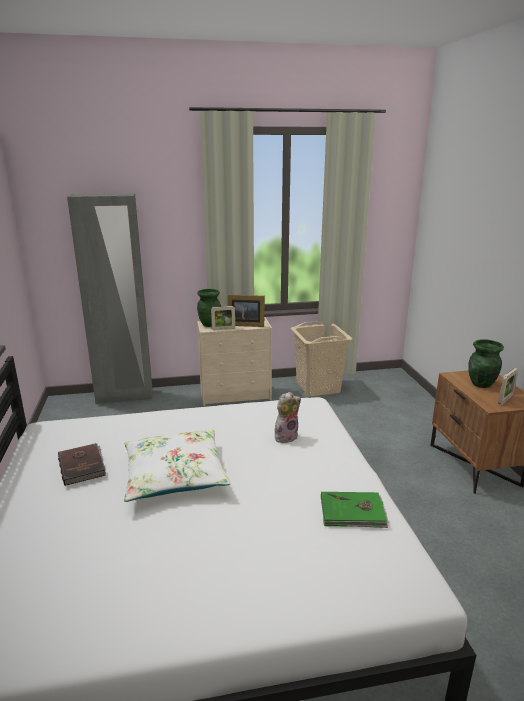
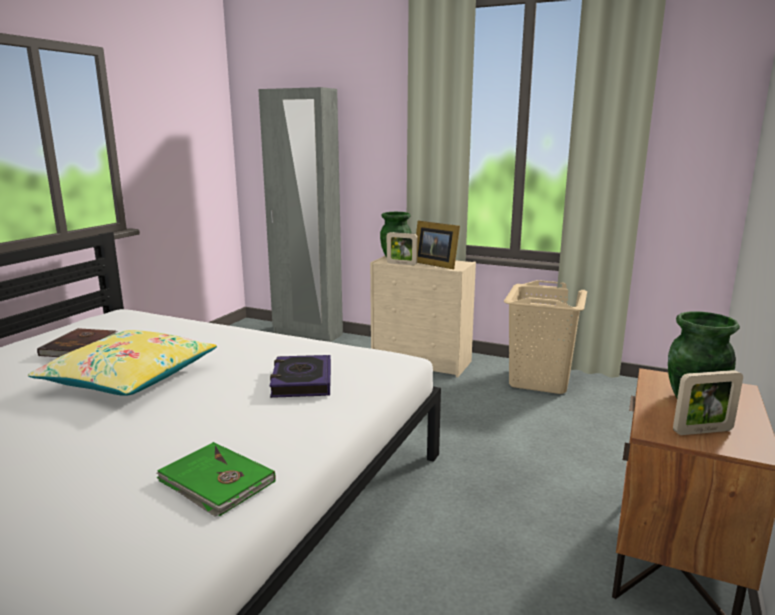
camera: 35 degrees right, 5 degrees down
(174, 475) = (130, 378): white pillow -> yellow pillow
(286, 436) = (301, 382): plush toy -> book

